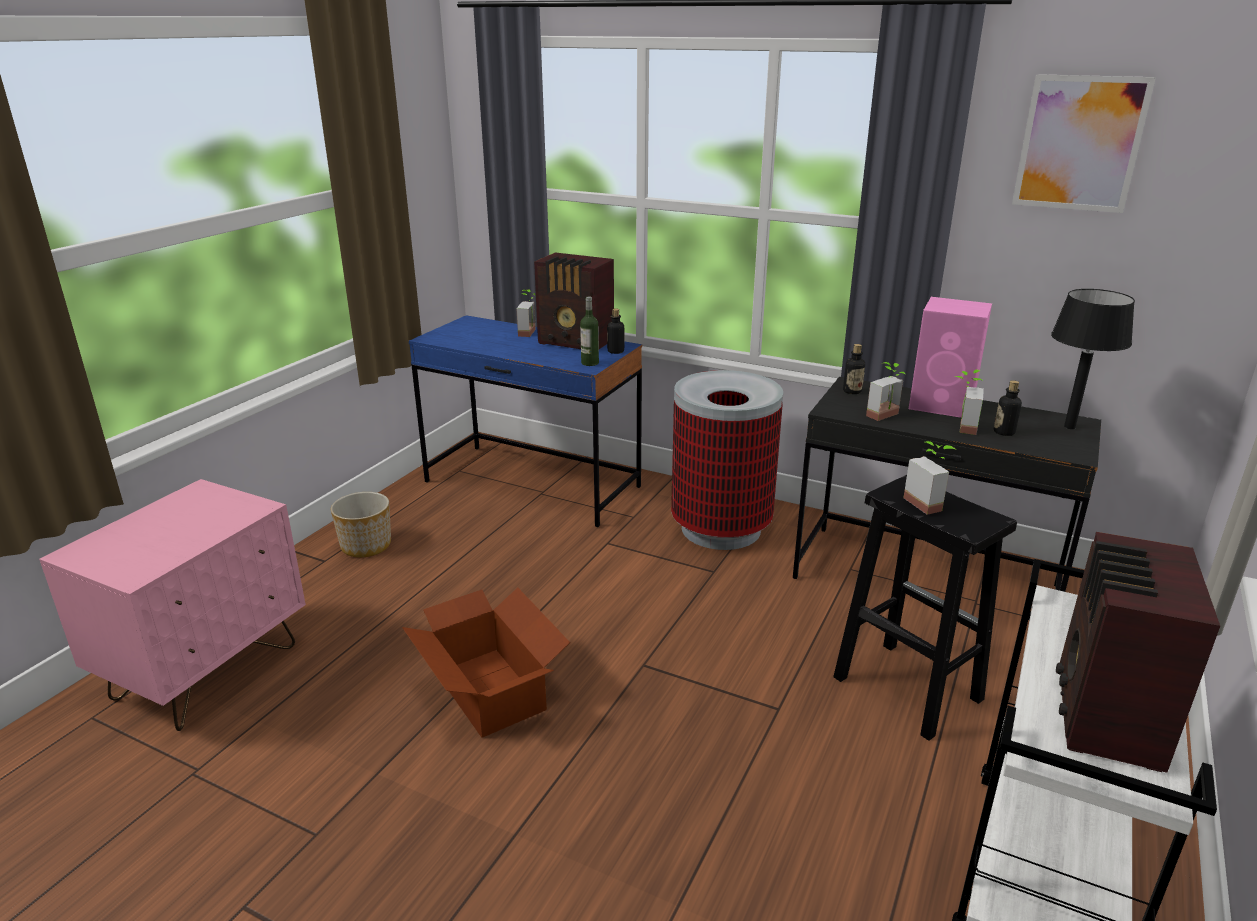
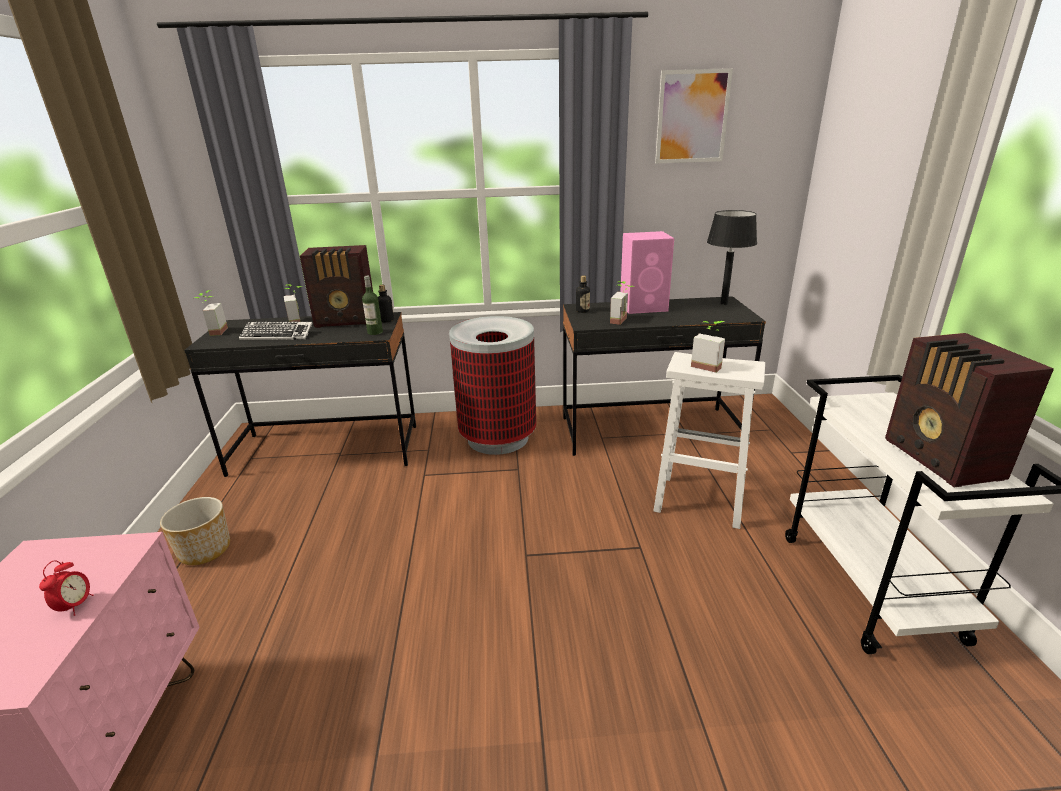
camera: 30 degrees left, 0 degrees up
(197, 539) = (76, 606): none -> alarm clock
(491, 690) = (423, 628): cardboard box -> none
(497, 344) = (277, 335): none -> keyboard
(532, 484) = (326, 450): blue desk -> black desk
(905, 687) = (697, 501): black stool -> white stool
(961, 426) = (670, 316): potted plant -> potted plant (214, 332)
(1004, 432) = (696, 314): bottle -> none

